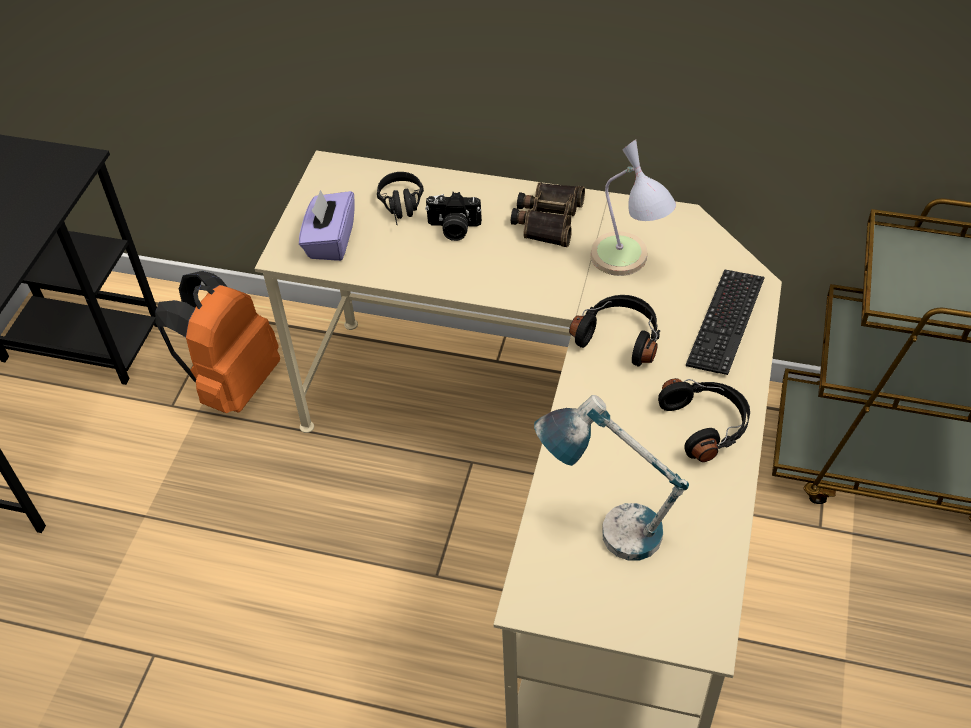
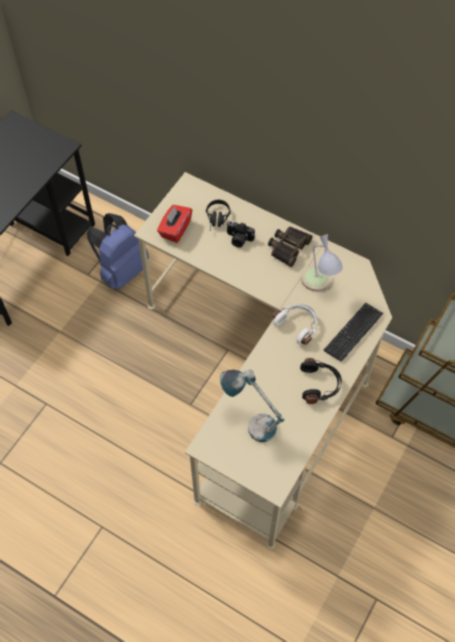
camera: 15 degrees right, 10 degrees up
(233, 383) = (121, 270): orange backpack -> blue backpack
(330, 241) = (175, 229): purple tissue box -> red tissue box
(620, 337) = (297, 325): black headphones -> white headphones

